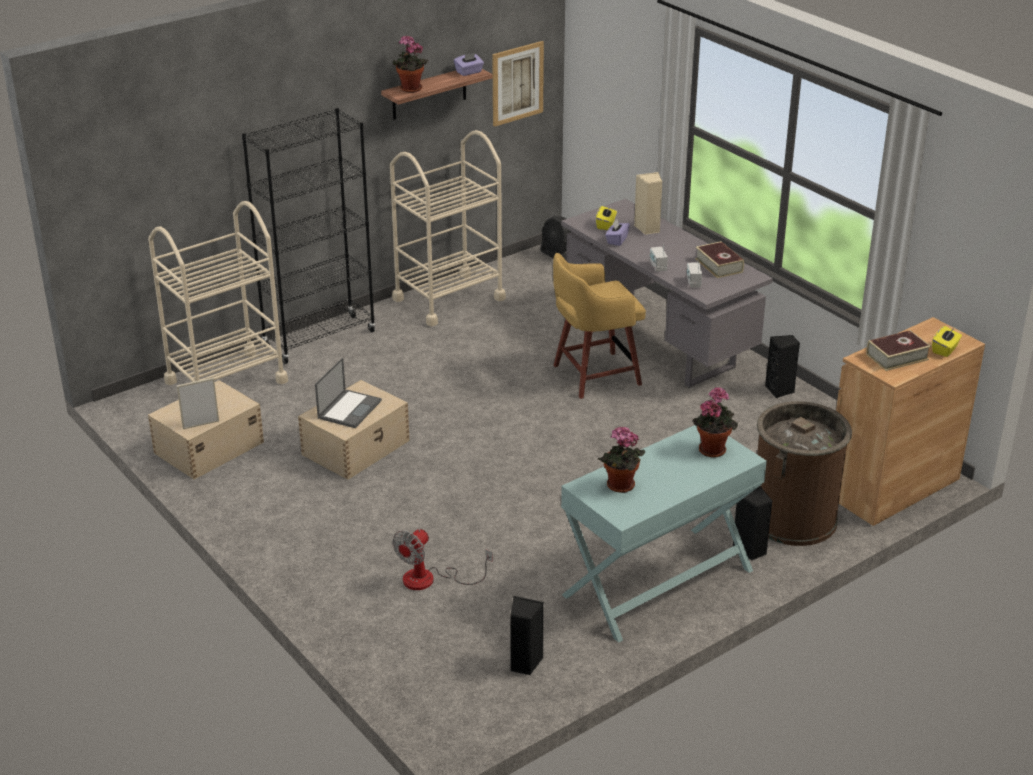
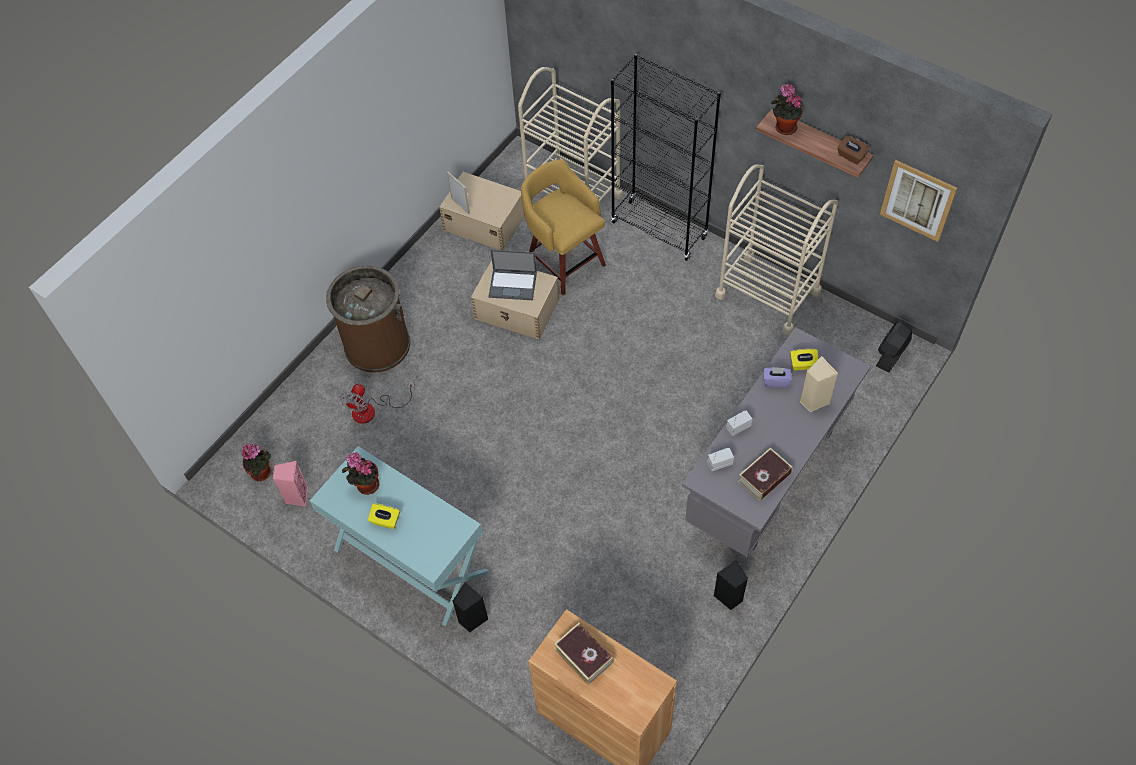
camera: 75 degrees right, 25 degrees up
(430, 579) = (372, 410): fan -> fan turned 90 degrees counterclockwise
(469, 72) = (851, 156): purple tissue box -> brown tissue box
(524, 663) = (296, 496): black speaker -> pink speaker
(593, 375) = (689, 439): yellow stool -> yellow stool (564, 261)
(713, 449) = (438, 539): potted plant -> potted plant (263, 473)
(793, 518) = (527, 644): brown trash can -> brown trash can (377, 344)
(945, 350) = (613, 698): yellow tissue box -> yellow tissue box (385, 521)

